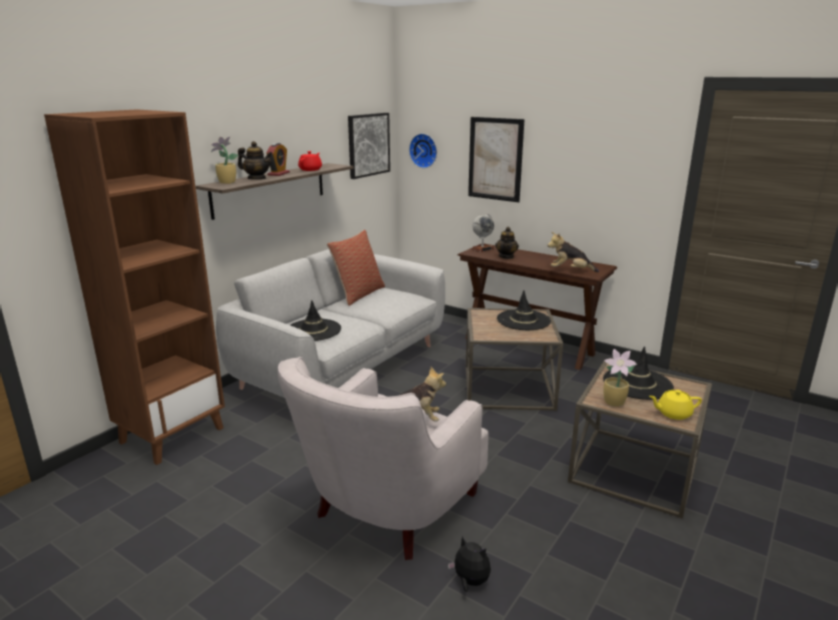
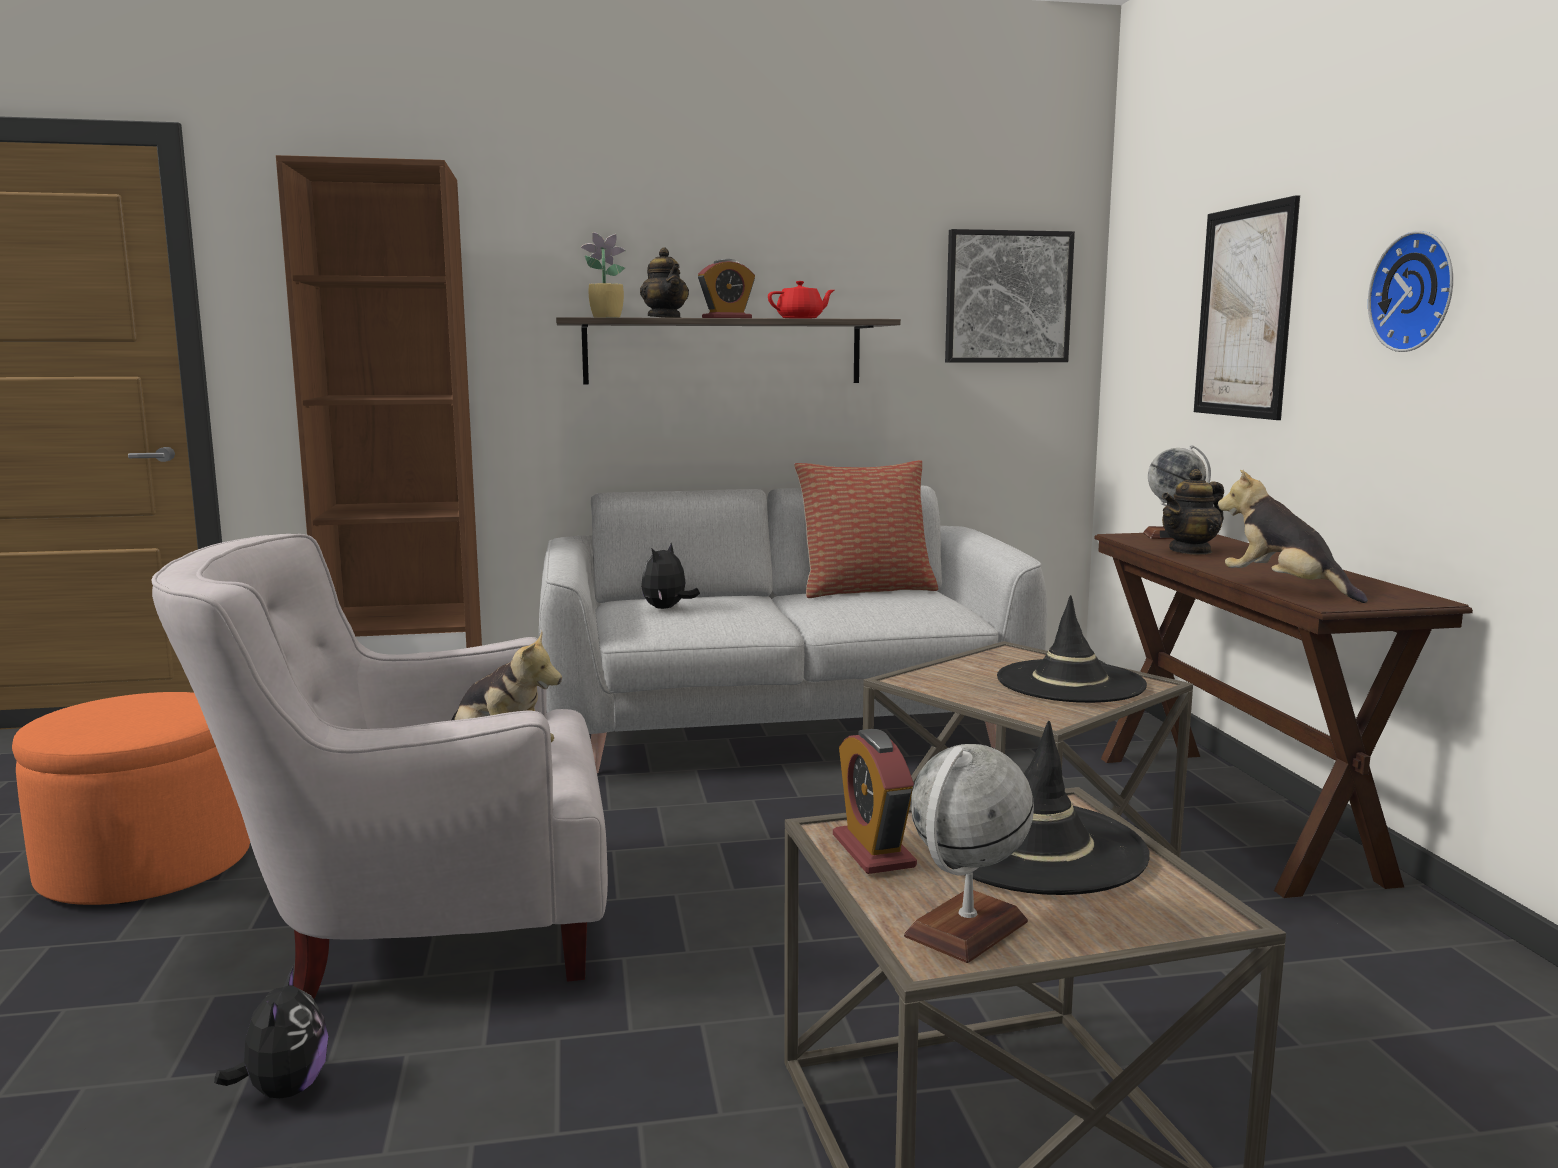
camera: 45 degrees right, 10 degrees down
(210, 561) = (146, 866): none -> orange ottoman
(313, 330) = (667, 608): black hat -> plush toy
(424, 150) = (1138, 312): wall clock -> wall clock (1417, 292)
(615, 403) = (873, 851): potted plant -> alarm clock
(673, 413) = (966, 929): yellow teapot -> globe

